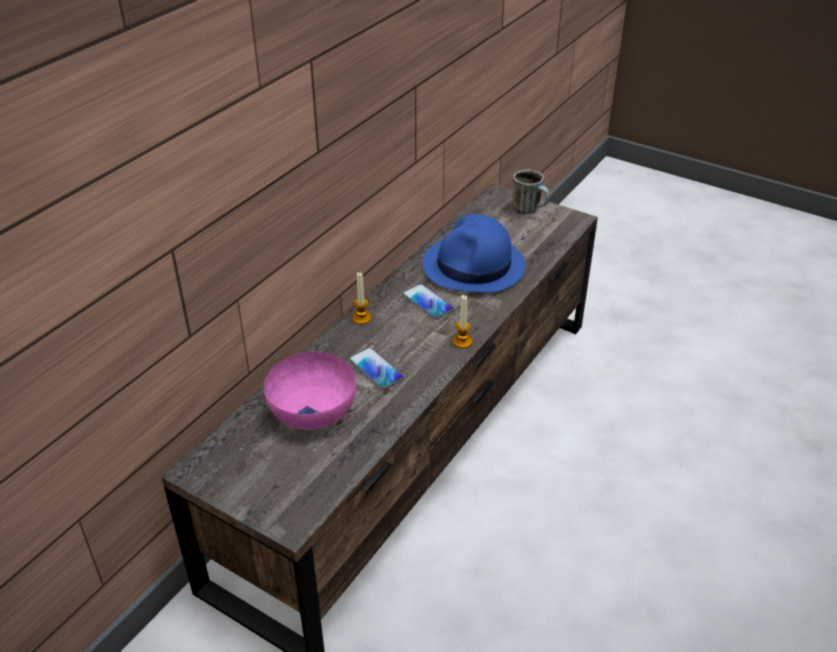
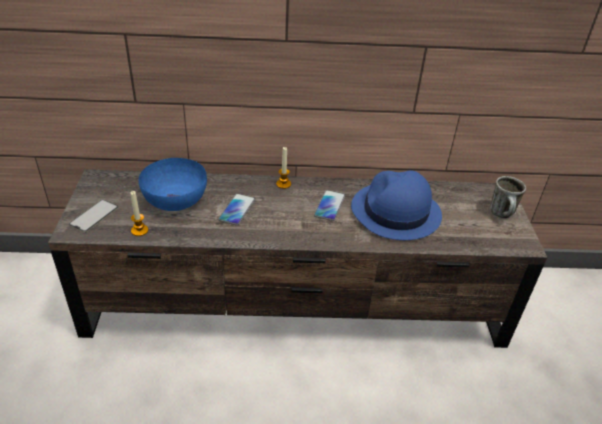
camera: 55 degrees right, 0 degrees up
(279, 493) = (94, 216): none -> phone
(314, 412) = (175, 200): pink bowl -> blue bowl
(462, 342) = (301, 238): candle -> candle (139, 230)

